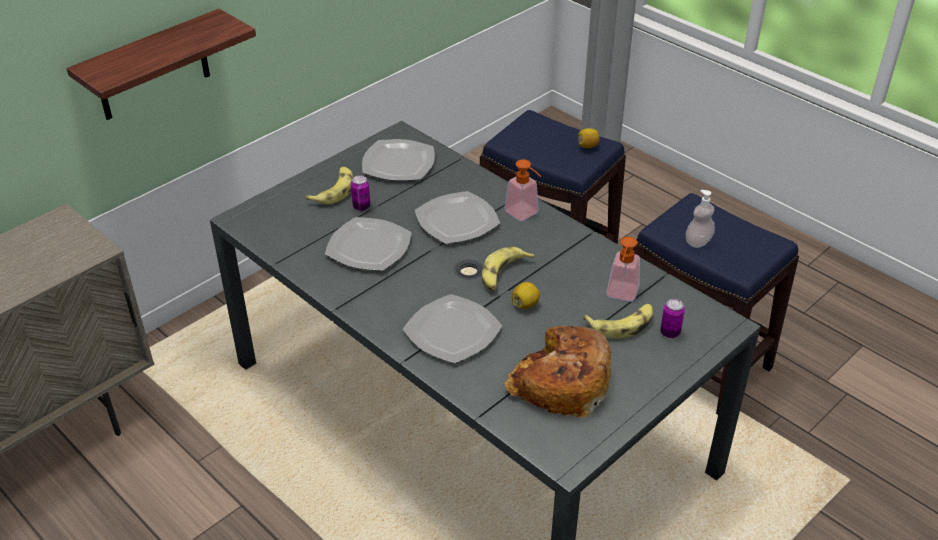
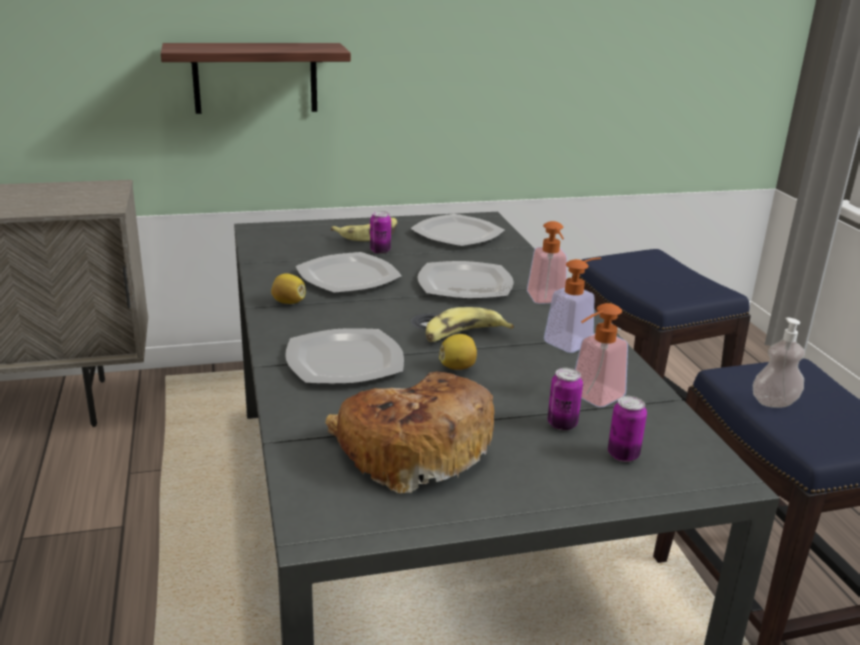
camera: 30 degrees right, 15 degrees down
(572, 248) = (573, 341): none -> soap dispenser
(587, 146) = (699, 287): lemon -> lemon (288, 302)
(622, 324) = (562, 424): banana -> can

